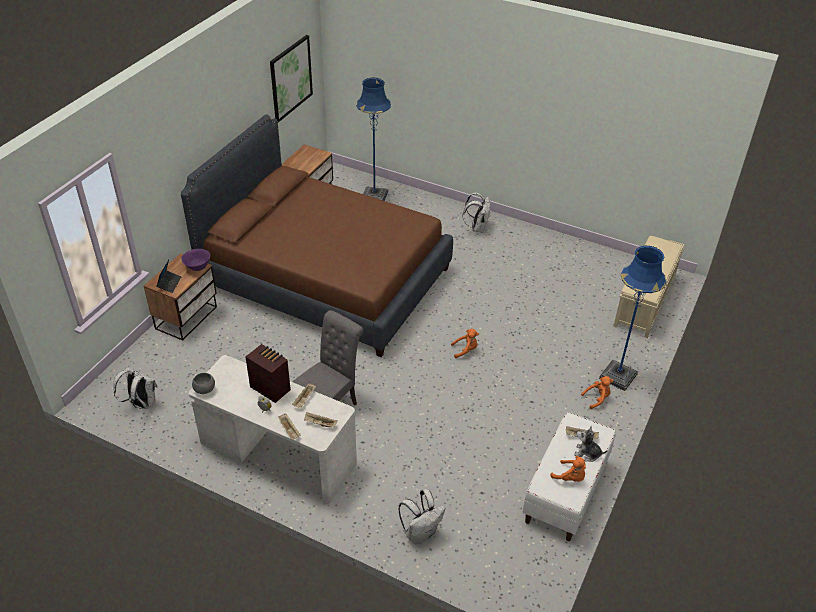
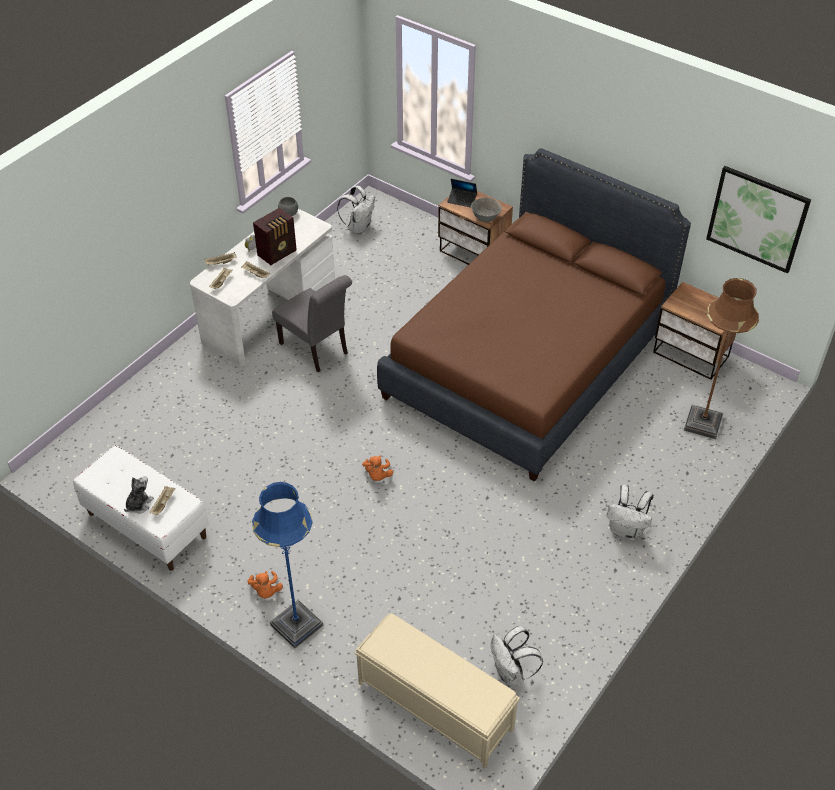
camera: 100 degrees right, 5 degrees up
(197, 267) = (485, 218): purple bowl -> grey bowl
(374, 197) = (703, 423): blue floor lamp -> brown floor lamp
(421, 533) = (144, 402): white backpack -> white backpack (511, 674)
(570, 477) = (115, 482): orange plush toy -> none

